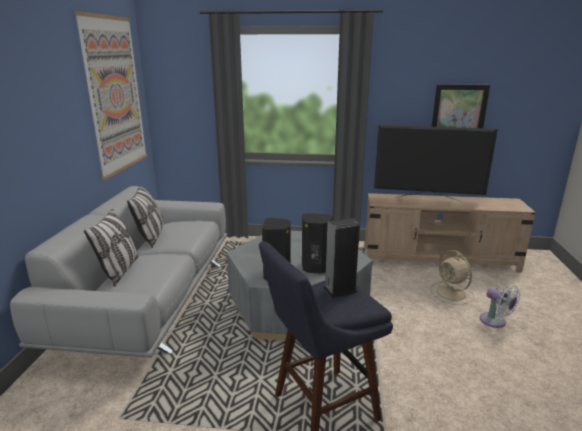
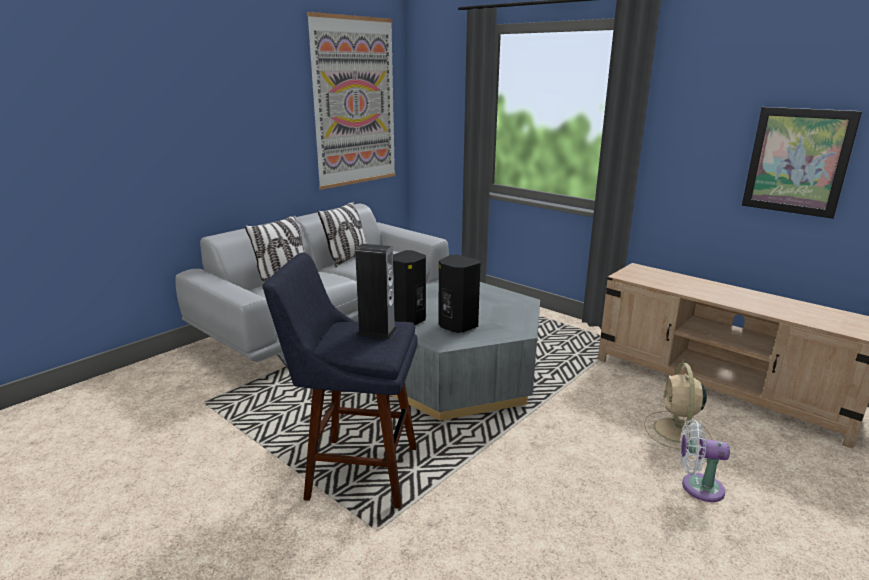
camera: 35 degrees right, 0 degrees up
(427, 199) = (711, 287): television -> none
(495, 322) = (697, 487): white fan -> white fan turned 105 degrees clockwise

